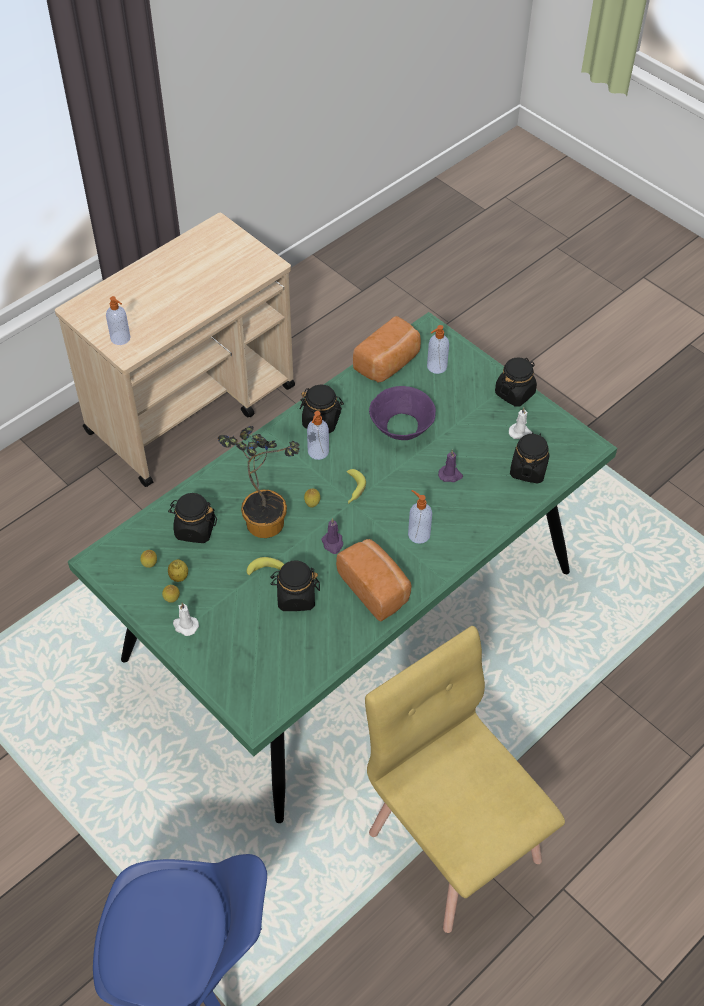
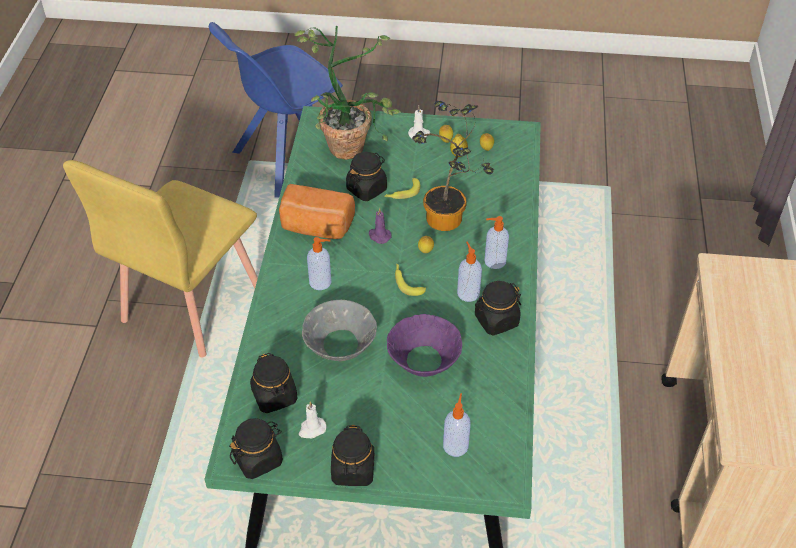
camera: 140 degrees right, 5 degrees down
(121, 338) = (742, 275): soap dispenser -> soap dispenser (494, 261)
(194, 529) = (486, 185): black jar -> black jar (258, 459)
(256, 662) = (350, 142): none -> potted plant
(389, 363) = (502, 416): bread -> none
(450, 475) = (339, 346): purple candle -> grey bowl
(454, 844) = (190, 305): yellow chair -> yellow chair turned 105 degrees clockwise

